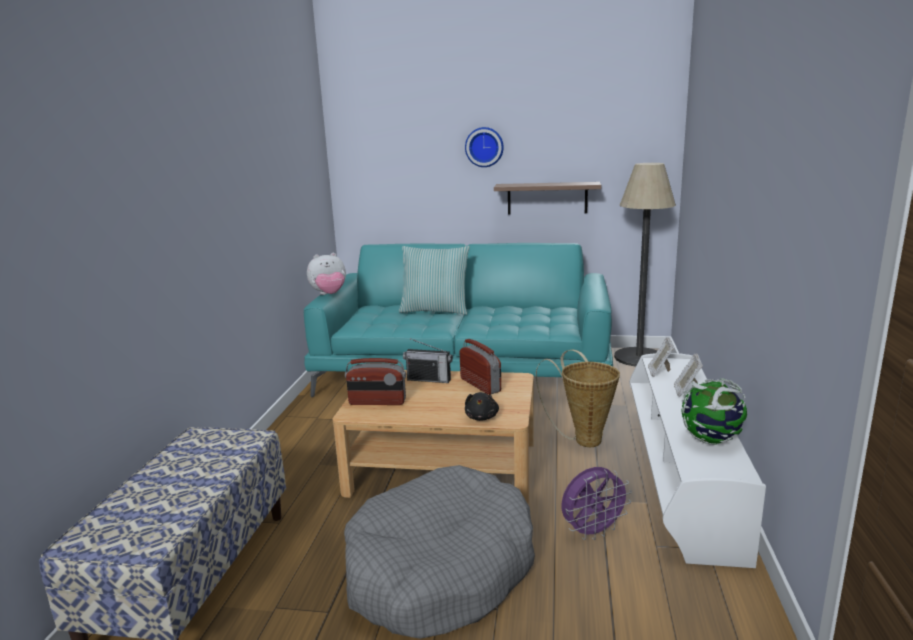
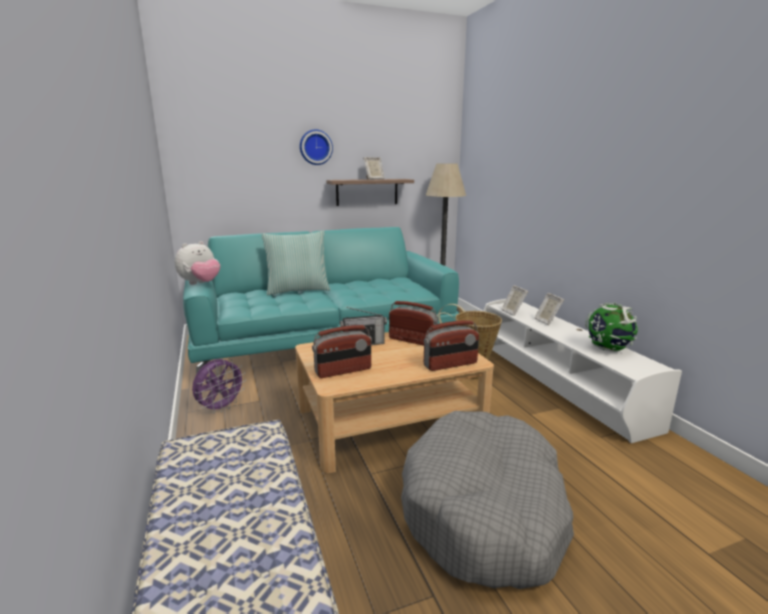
camera: 30 degrees left, 0 degrees up
(482, 417) = (450, 364): black plush toy -> radio
(550, 184) = (374, 179): none -> picture frame
(593, 532) = (553, 440): purple fan -> purple fan (221, 408)

